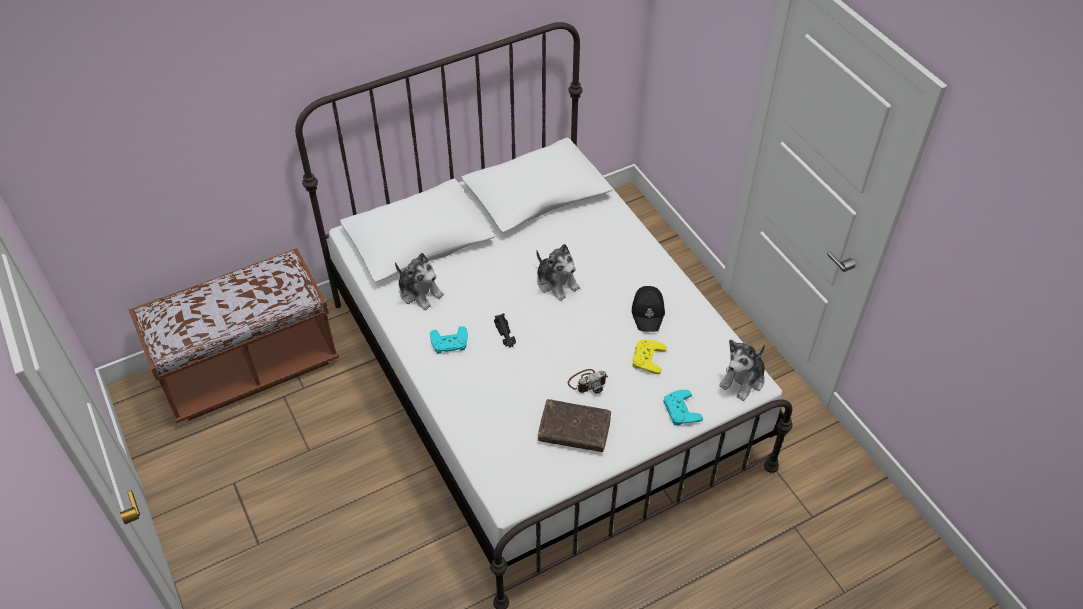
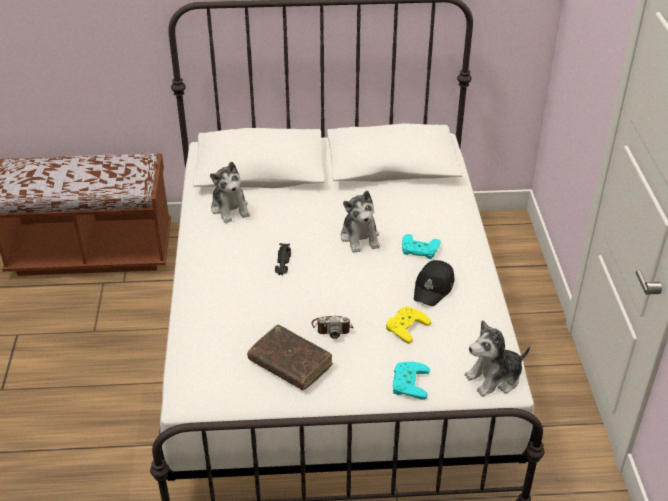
camera: 25 degrees right, 10 degrees down
(449, 344) = (226, 255): turquoise game controller -> turquoise game controller (419, 250)

